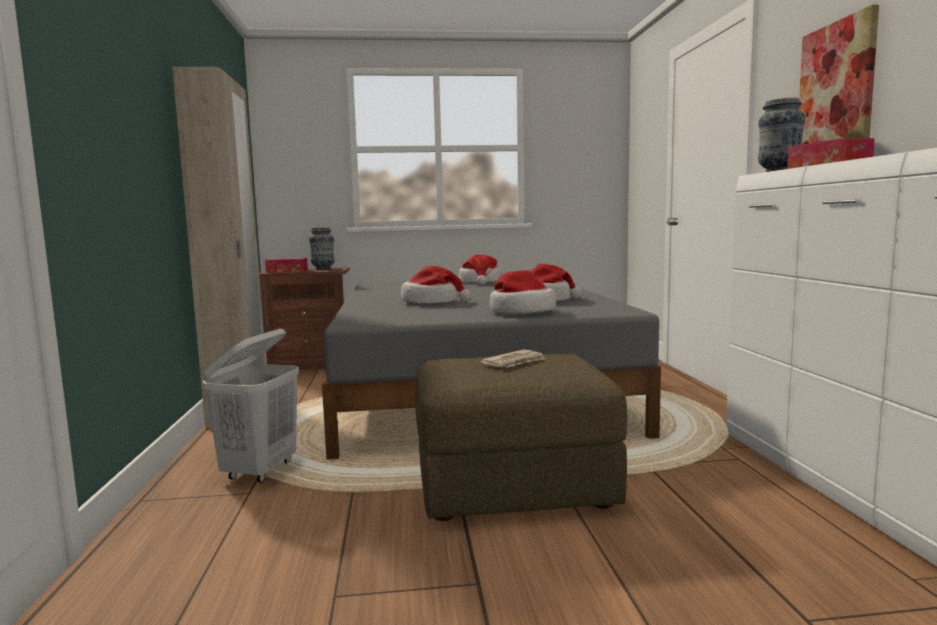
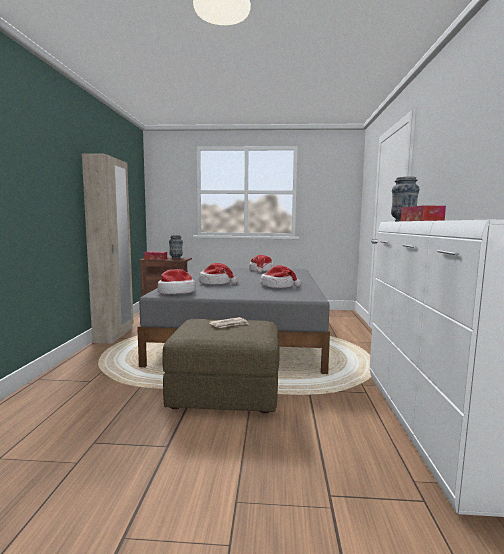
camera: 10 degrees right, 0 degrees up
(260, 471) = (103, 370): white laundry basket -> none
(520, 312) = (253, 294): hat -> hat (176, 292)
(836, 86) = (442, 169): picture -> none

